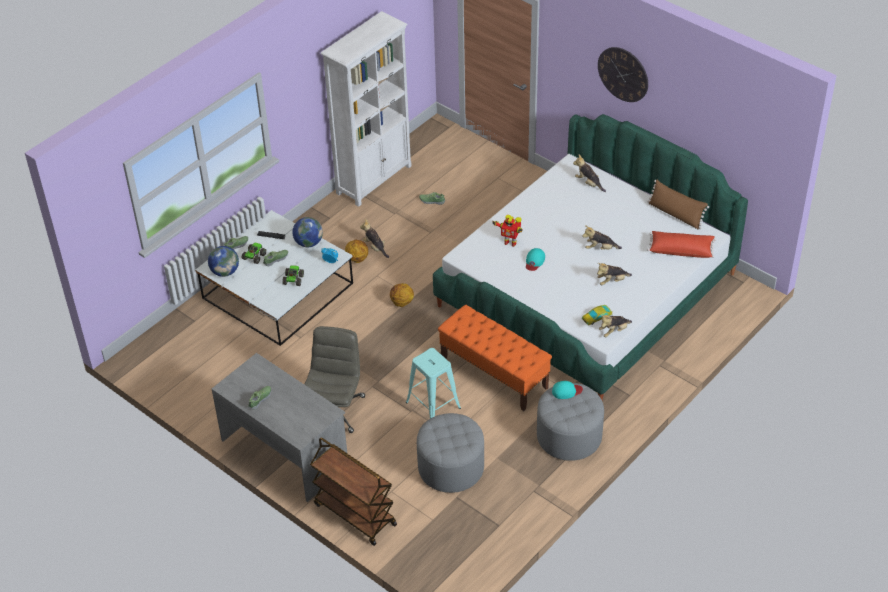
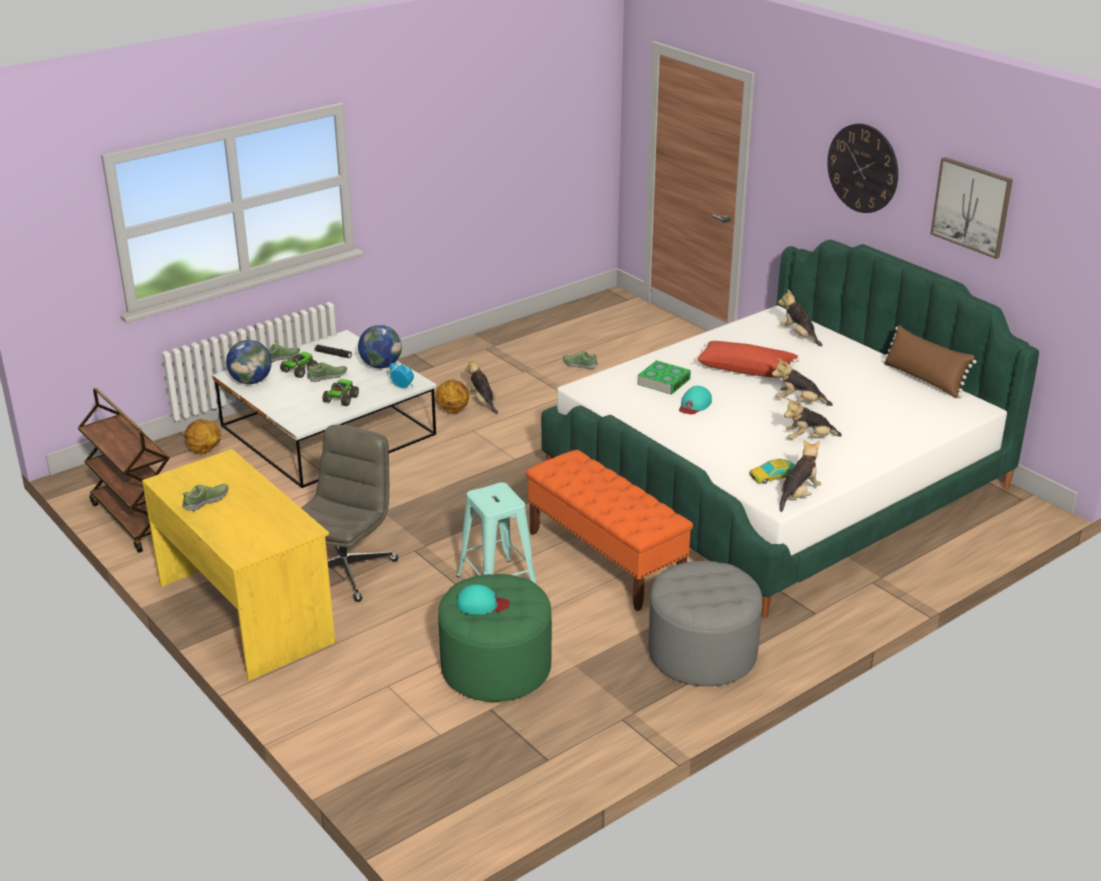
camera: 10 degrees right, 15 degrees down
(285, 452) = (247, 612): grey desk -> yellow desk
(354, 514) = (315, 708): brown cart -> brown cart (135, 520)
(374, 179) = (509, 337): white bookcase -> none
(401, 303) = (496, 463): basketball -> basketball (204, 451)
(451, 467) = (496, 667): grey ottoman -> green ottoman
(510, 242) = (663, 382): toy robot -> book
(566, 391) = (704, 569): turquoise cap -> turquoise cap (482, 604)
(614, 331) = (798, 495): plush toy -> plush toy turned 150 degrees clockwise
(681, 250) = (925, 417): red pillow -> red pillow (746, 369)
(699, 110) = (972, 206): none -> picture

